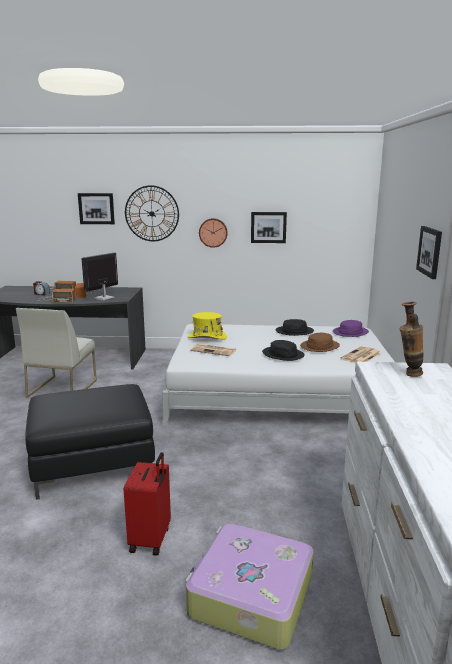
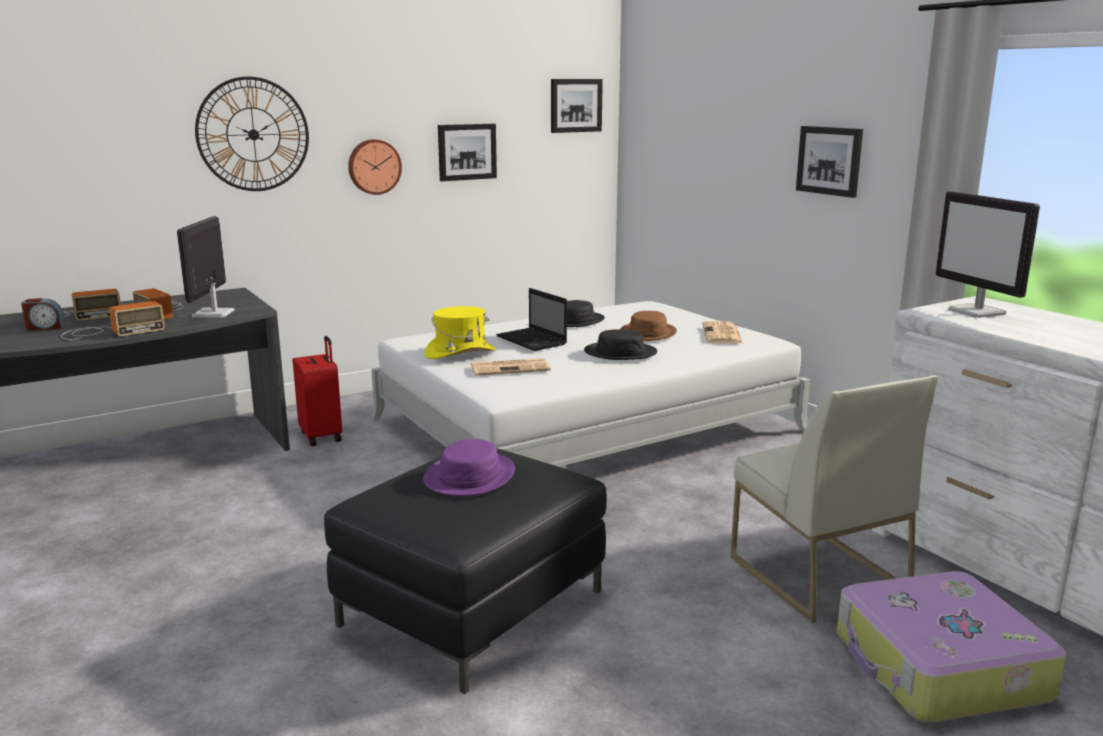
camera: 35 degrees left, 0 degrees up
(62, 388) = (196, 515): white chair -> white chair (816, 574)
(96, 208) = (129, 127): picture -> picture (575, 105)
(151, 539) = (730, 664): red suitcase -> red suitcase (322, 436)
(251, 338) = (533, 341): none -> laptop
(350, 332) = (646, 309): purple hat -> purple hat (470, 476)
(408, 374) = (977, 312): vase -> monitor

